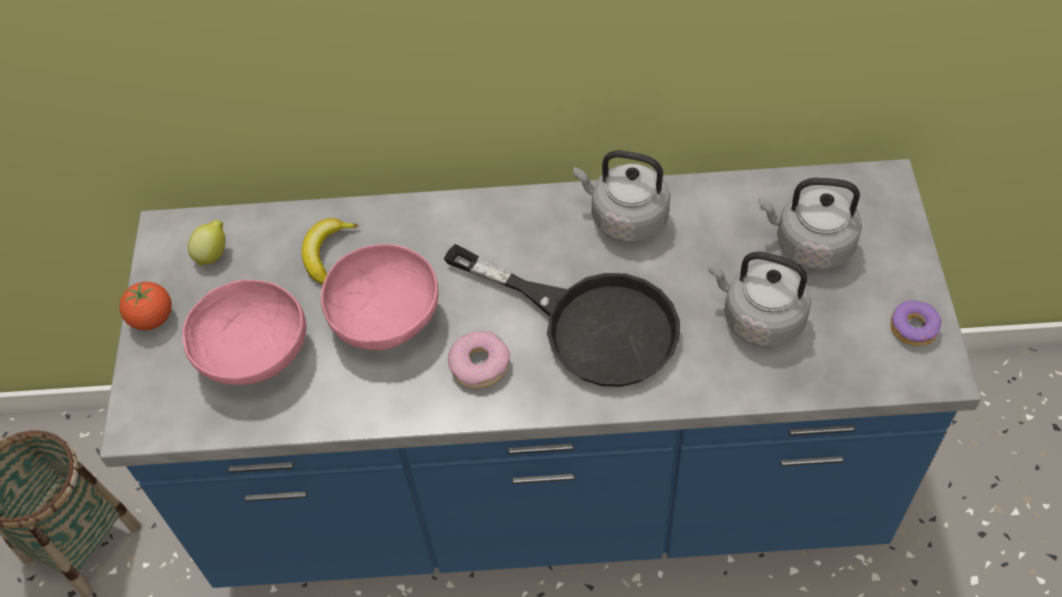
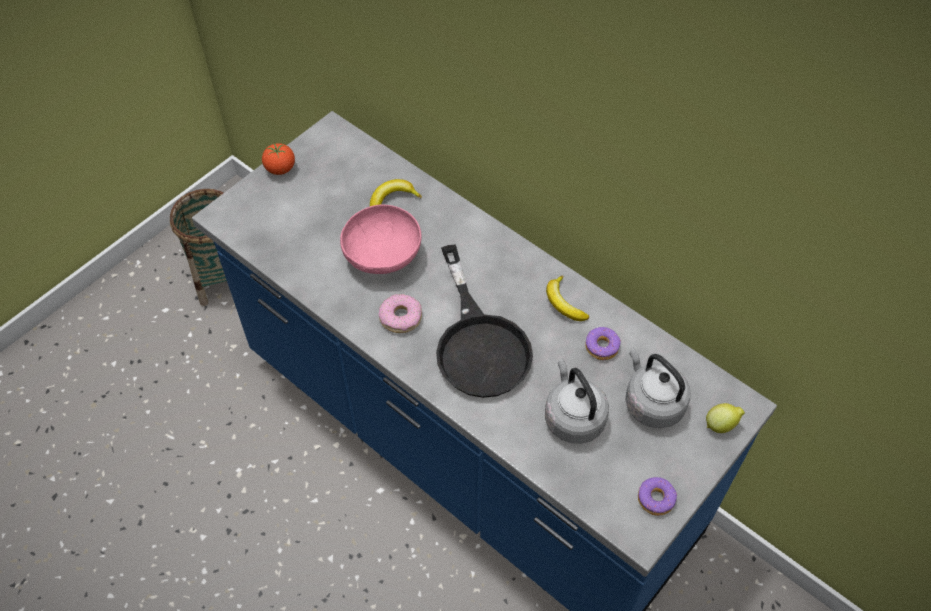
camera: 40 degrees right, 0 degrees up
(213, 254) = (340, 158): lemon -> lemon (721, 425)
(253, 354) = (304, 223): pink bowl -> none
(625, 218) = (564, 303): grey kettle -> banana
(707, 230) = (602, 347): none -> donut

